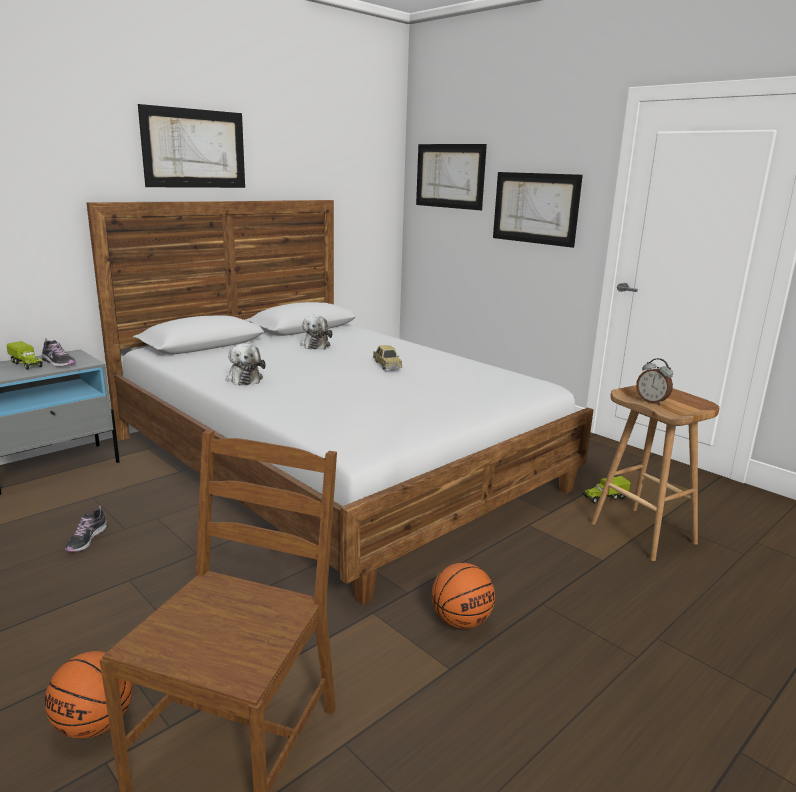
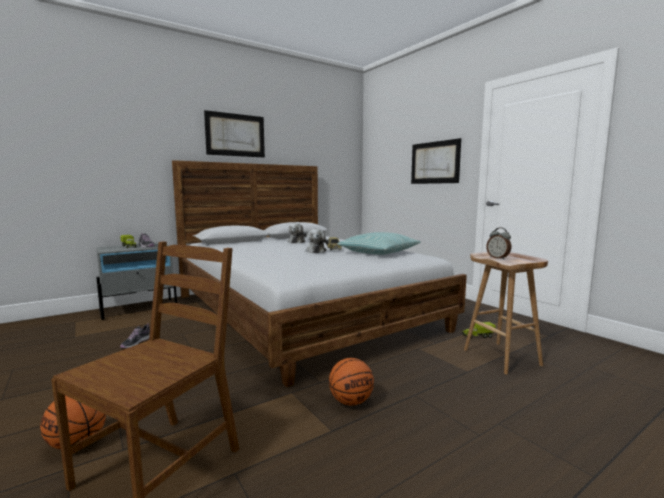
camera: 10 degrees right, 10 degrees down
(244, 378) = (243, 252): plush toy -> plush toy (315, 251)
(449, 176) = (386, 151): picture -> none
(461, 373) = (378, 252): none -> pillow

